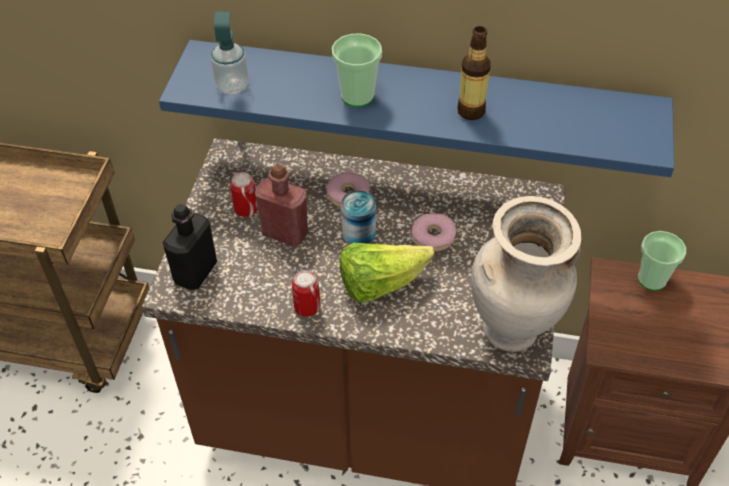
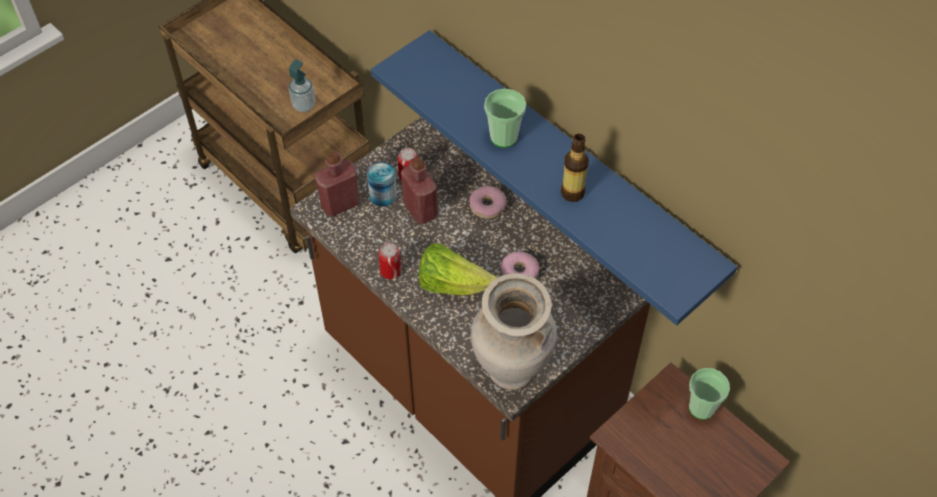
camera: 35 degrees right, 5 degrees up
(195, 272) = (340, 204): black bottle -> red bottle
(232, 86) = (426, 83): soap dispenser -> soap dispenser (304, 105)
(358, 233) = (470, 239): can -> can (383, 195)

